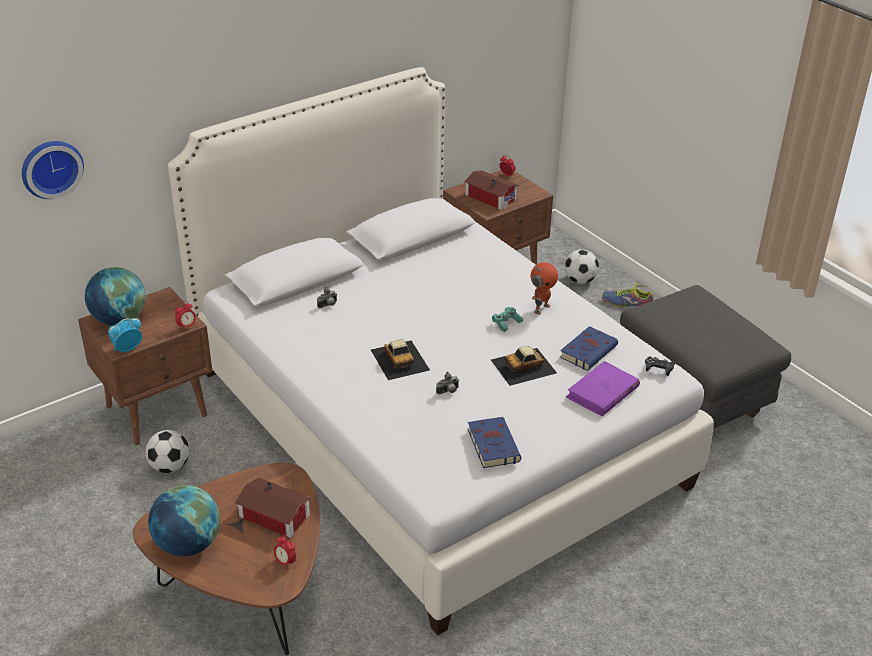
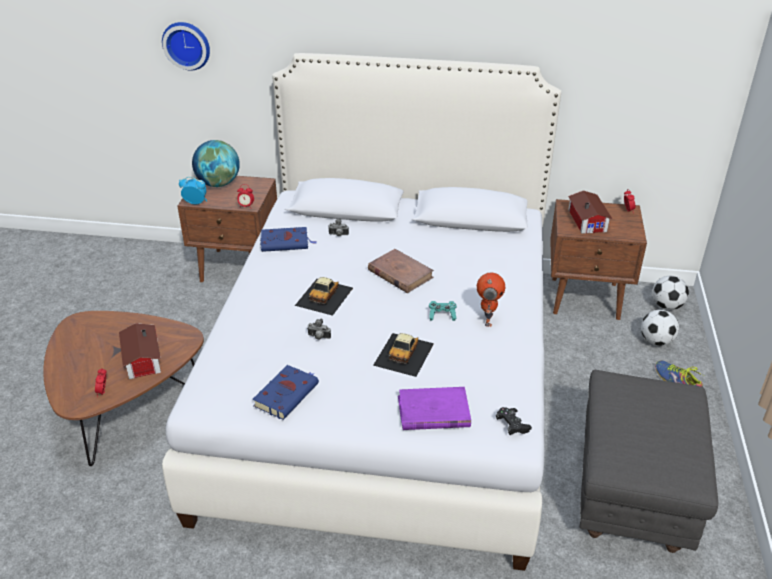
camera: 45 degrees right, 0 degrees up
(169, 467) = (197, 305): football -> football (666, 306)
(188, 544) = (77, 343): globe -> none
(429, 309) = (400, 274): none -> brown book
(524, 366) = (404, 354): toy car -> toy car turned 90 degrees counterclockwise
(541, 308) = (487, 319): toy robot -> toy robot turned 75 degrees counterclockwise
(589, 351) = (475, 374): blue book -> blue book (286, 242)

